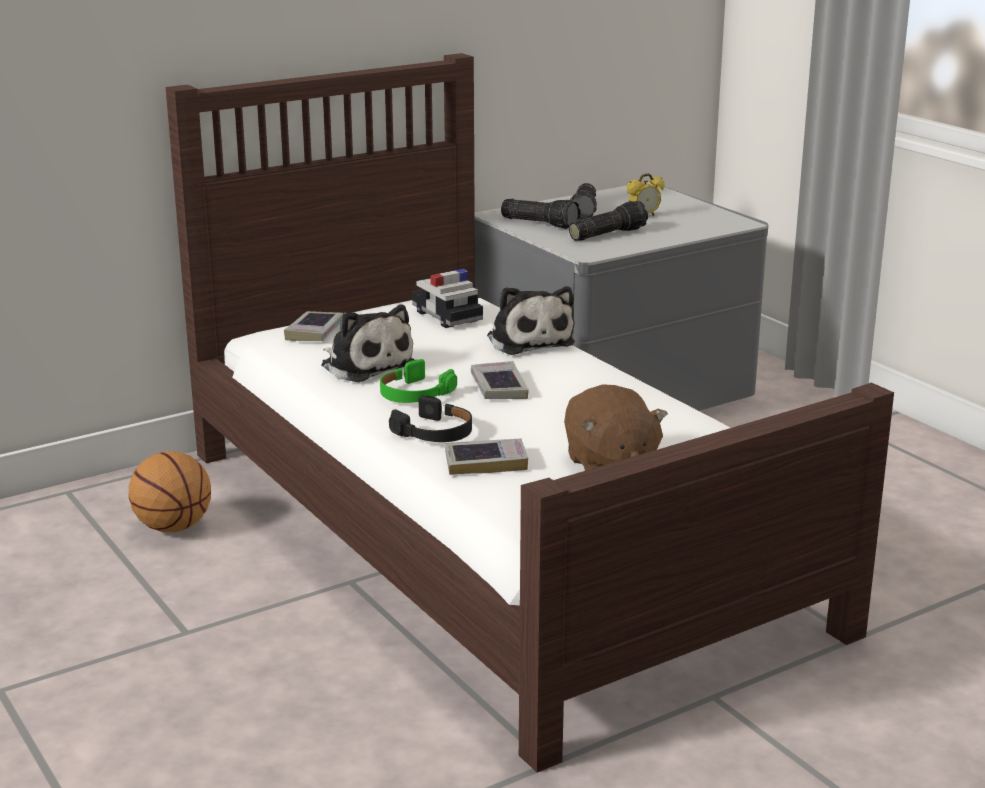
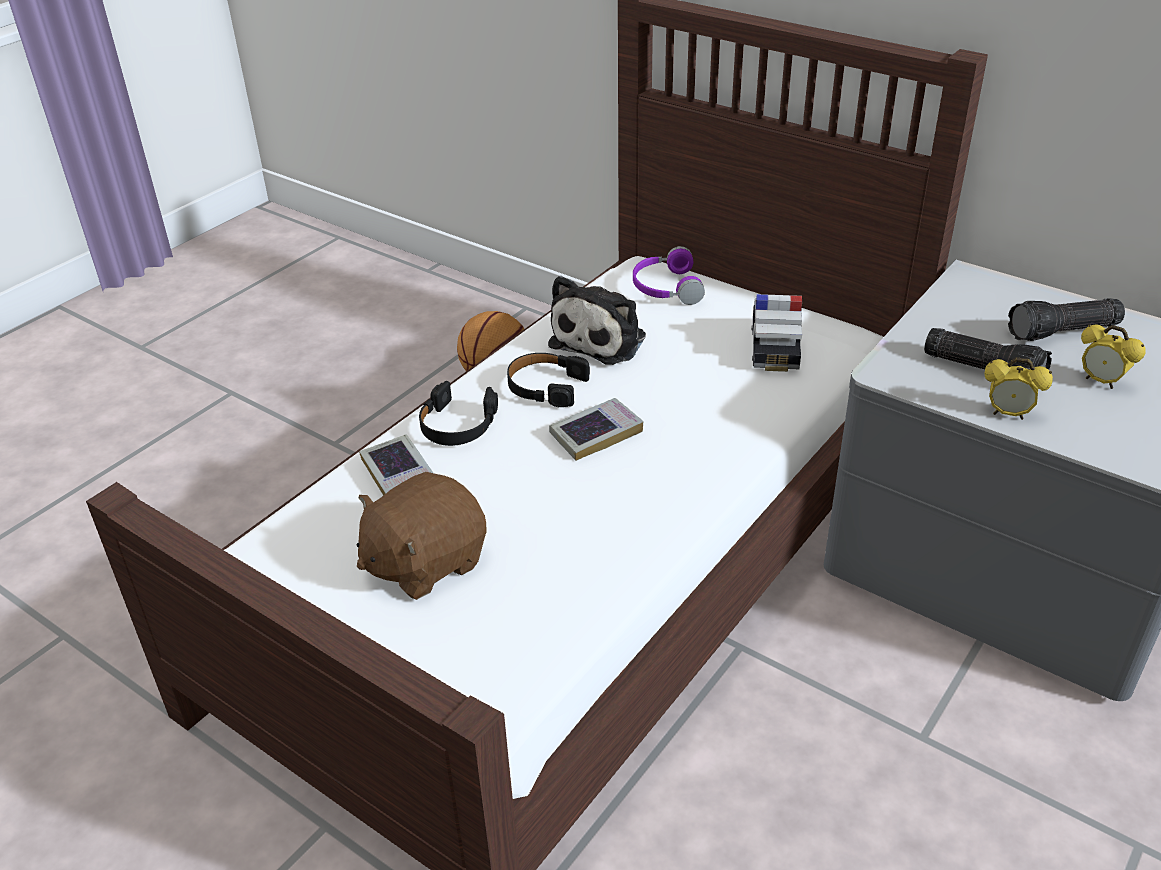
camera: 70 degrees right, 15 degrees up
(315, 332) = (665, 288): book -> purple headphones
(414, 393) = (546, 387): green headphones -> black headphones
(447, 316) = (774, 348): toy car -> toy car turned 150 degrees clockwise
(529, 340) = (749, 420): plush toy -> none
(541, 223) = (972, 313): flashlight -> none
(658, 239) = (1008, 414): none -> alarm clock

